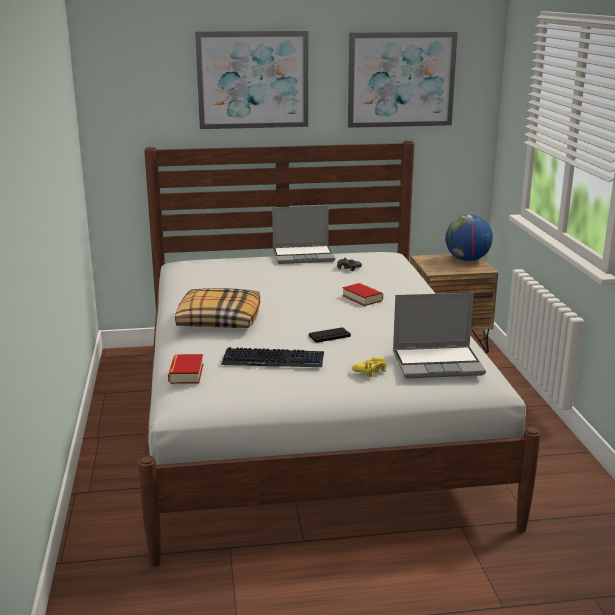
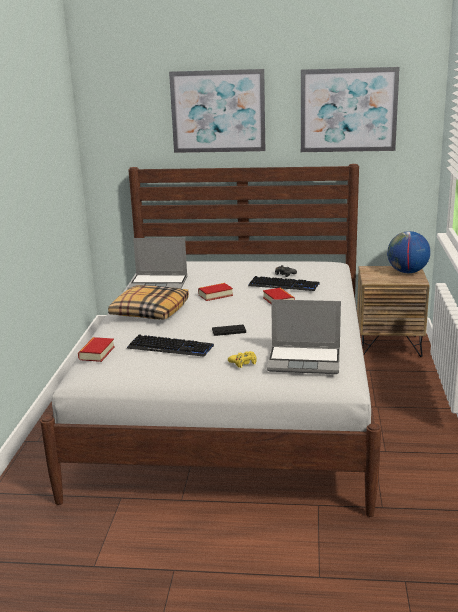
camera: 15 degrees right, 0 degrees up
(285, 296) = (215, 295): none -> book
(304, 256) = (255, 262): laptop -> laptop (159, 284)
(356, 280) = (284, 285): none -> keyboard

